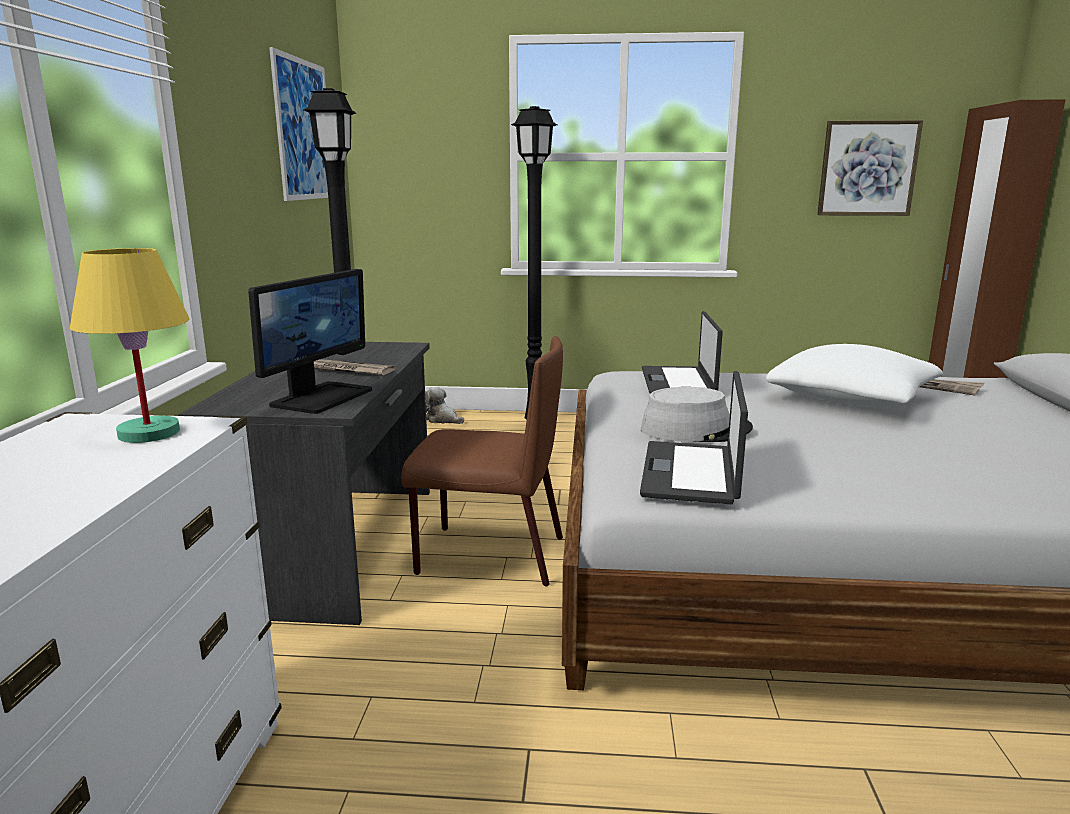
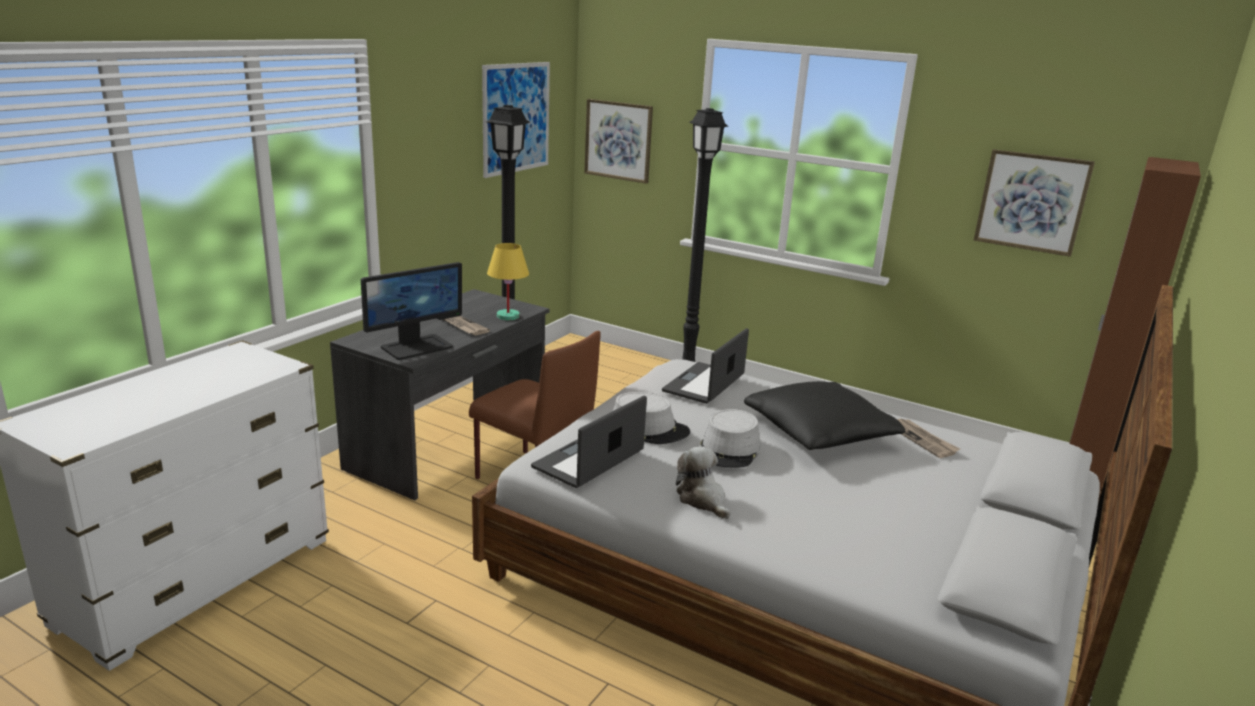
camera: 25 degrees right, 5 degrees up
(150, 433) = (260, 365): yellow table lamp -> yellow table lamp (508, 316)
(407, 166) = (618, 140): none -> picture
(442, 419) = (616, 359): plush toy -> plush toy (702, 499)
(807, 430) = (729, 450): none -> grey hat
(851, 399) = (819, 434): white pillow -> black pillow

